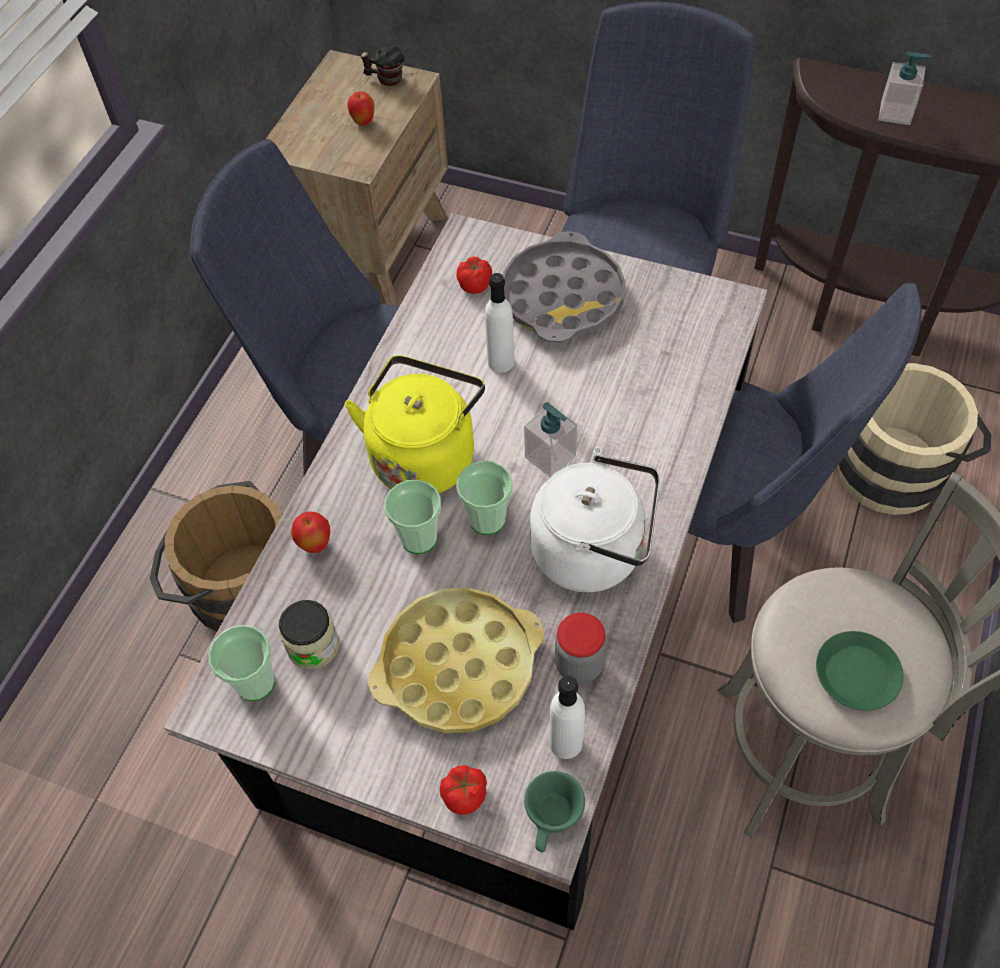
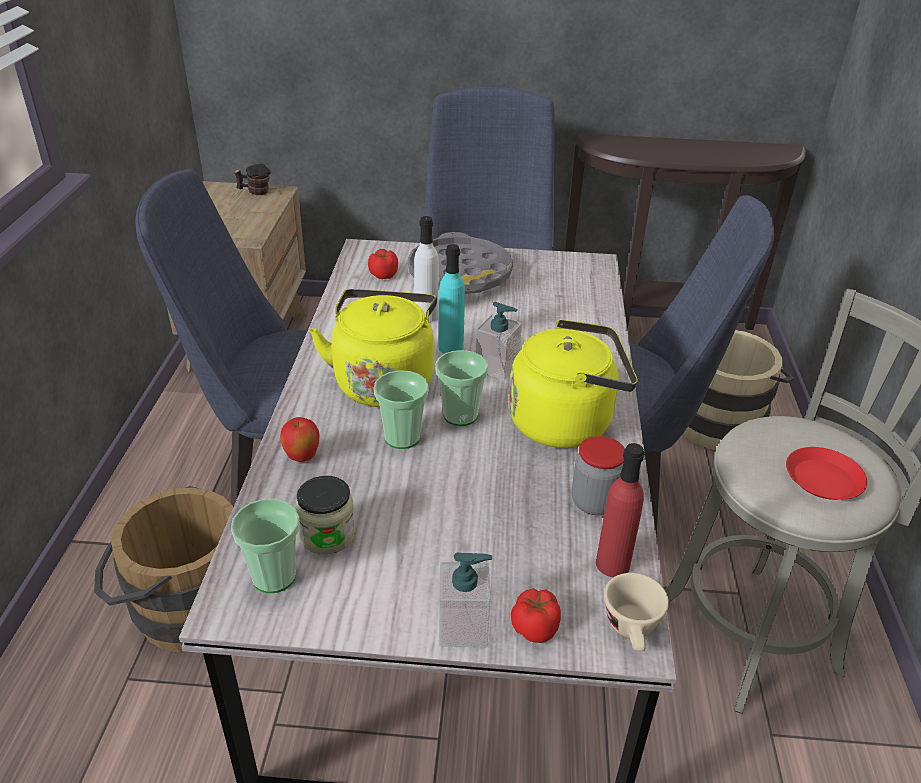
camera: 20 degrees left, 20 degrees down
(363, 122) = (244, 215): apple -> none
(458, 666) = (481, 524): yellow tray -> none
(511, 417) = (451, 347): none -> turquoise bottle
(552, 820) = (632, 630): green cup -> beige cup
(566, 742) = (612, 564): white bottle -> red bottle
(594, 551) = (566, 422): white kettle -> yellow kettle
(857, 674) = (823, 479): green plate -> red plate
(895, 113) = (658, 152): soap dispenser -> soap dispenser (463, 627)

